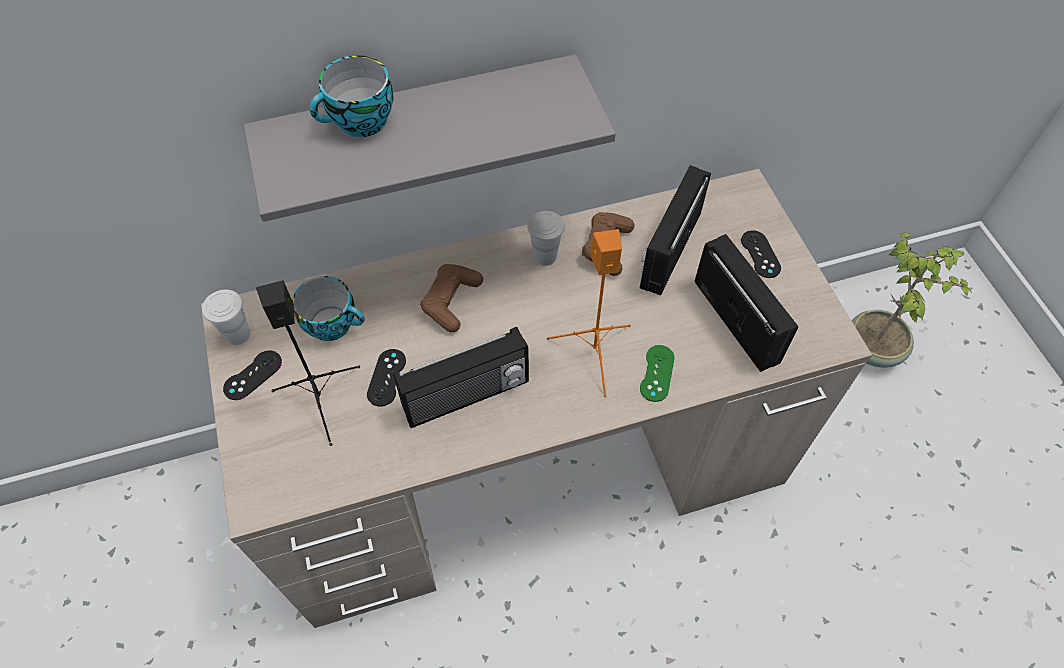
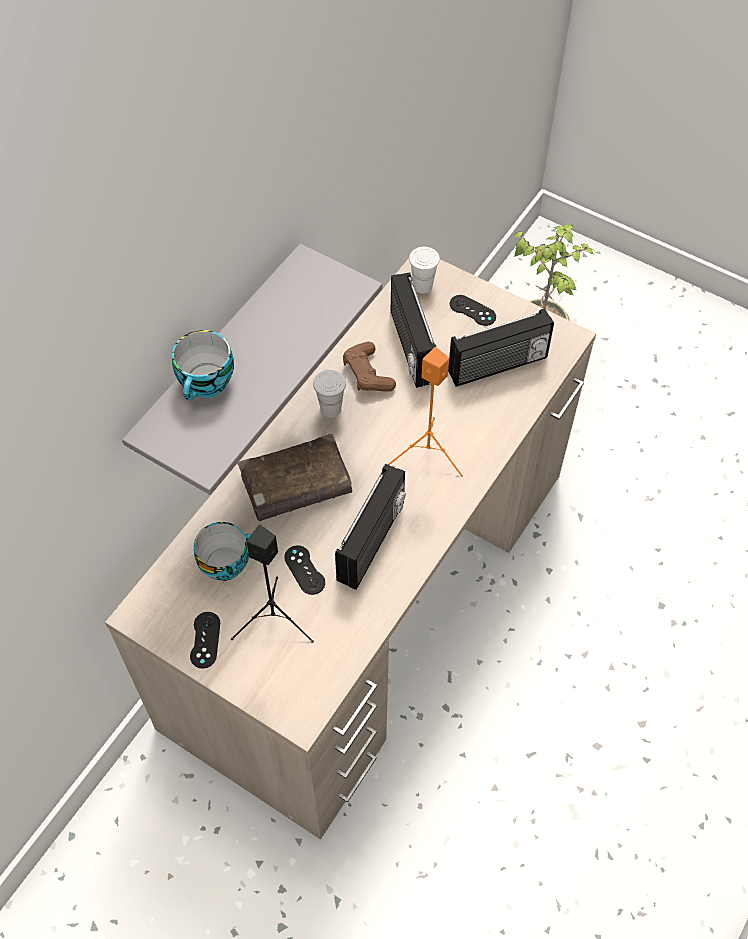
camera: 40 degrees left, 0 degrees up
(238, 335) = (161, 622): white cup -> white cup (422, 286)
(451, 301) = (296, 486): brown game controller -> brown book
(657, 373) = (480, 437): green game controller -> none
(738, 320) = (498, 366): radio -> radio turned 135 degrees clockwise

